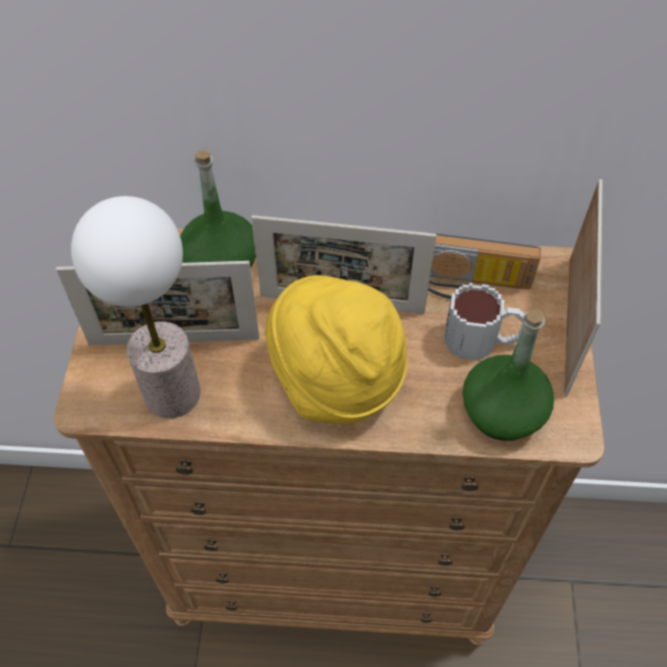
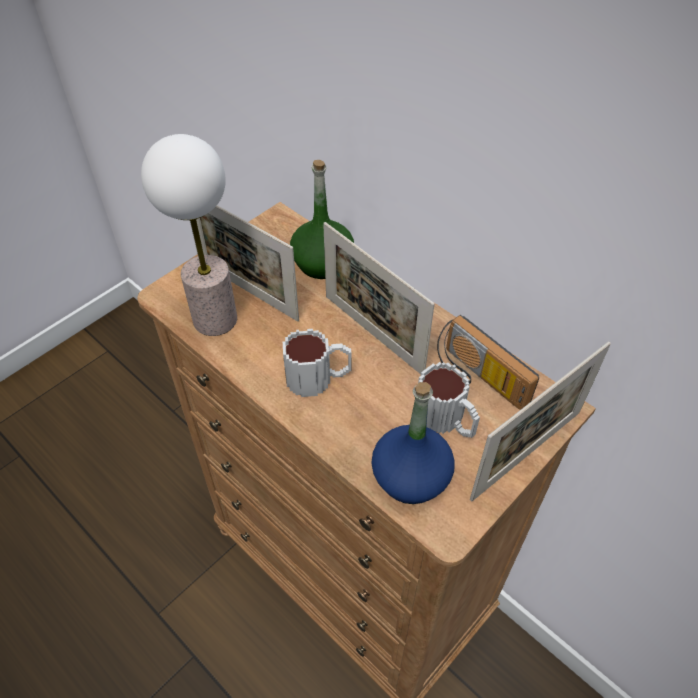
camera: 40 degrees right, 5 degrees down
(335, 380) = (318, 378): yellow hat -> mug
(502, 412) = (410, 477): green bottle -> blue bottle

